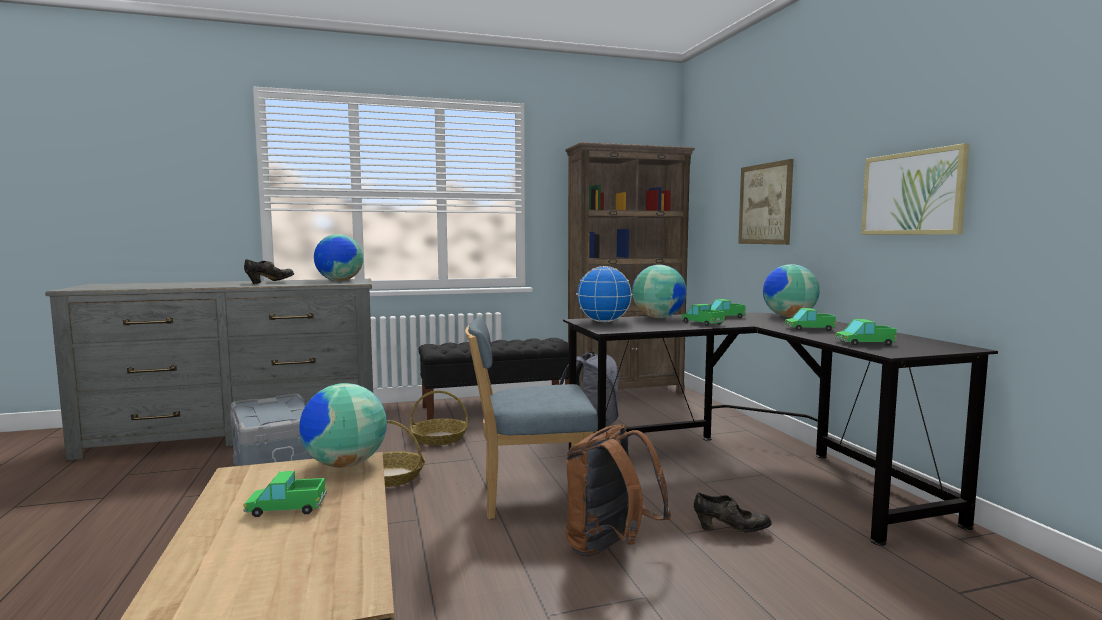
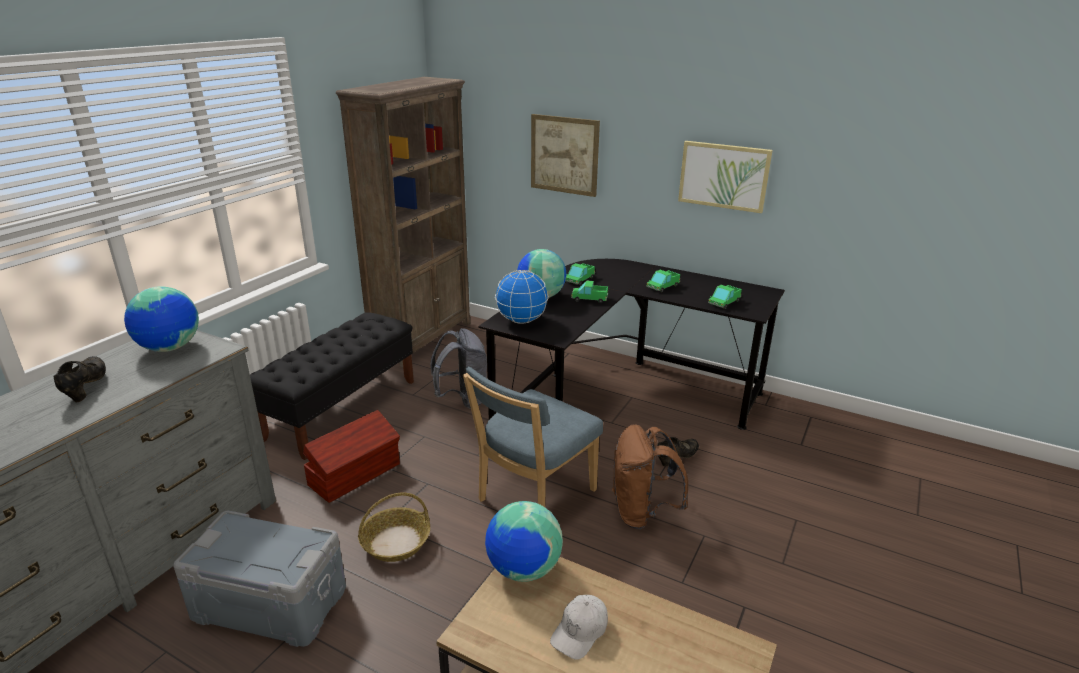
camera: 45 degrees left, 20 degrees up
(286, 508) = (580, 632): toy truck -> white cap
(440, 438) = (356, 474): basket -> brown storage box
(788, 317) = (615, 265): globe -> none

